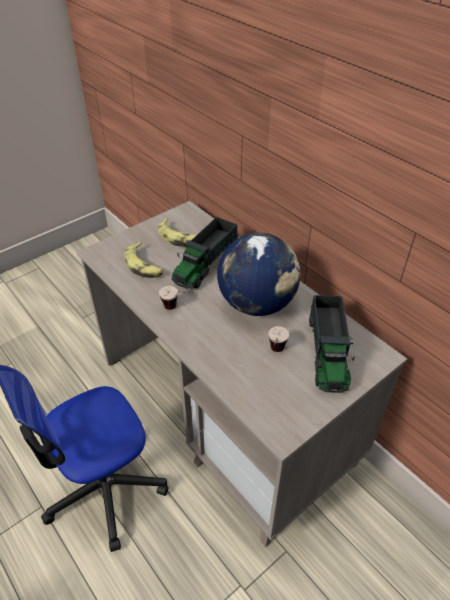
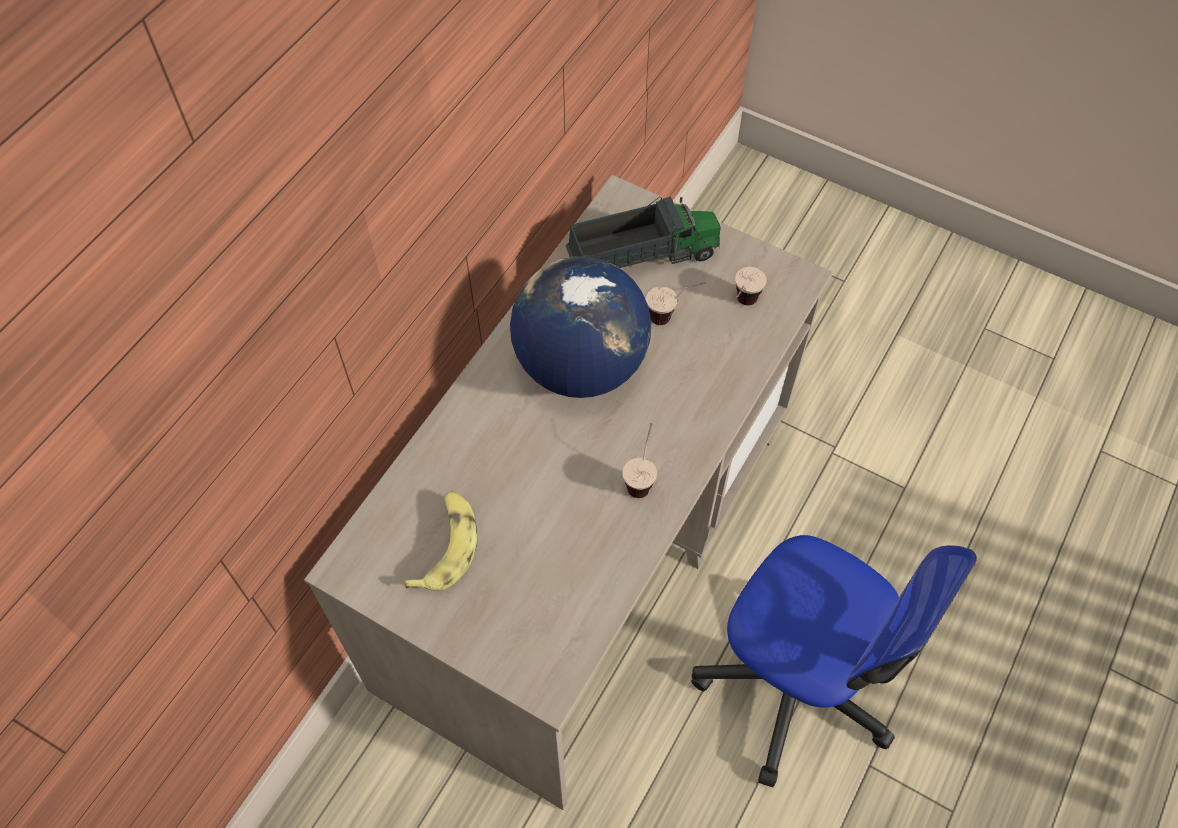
camera: 110 degrees left, 15 degrees up
(144, 266) = (554, 574): banana -> none
(206, 264) = (510, 470): toy truck -> none
(269, 391) = (742, 306): none -> cup

